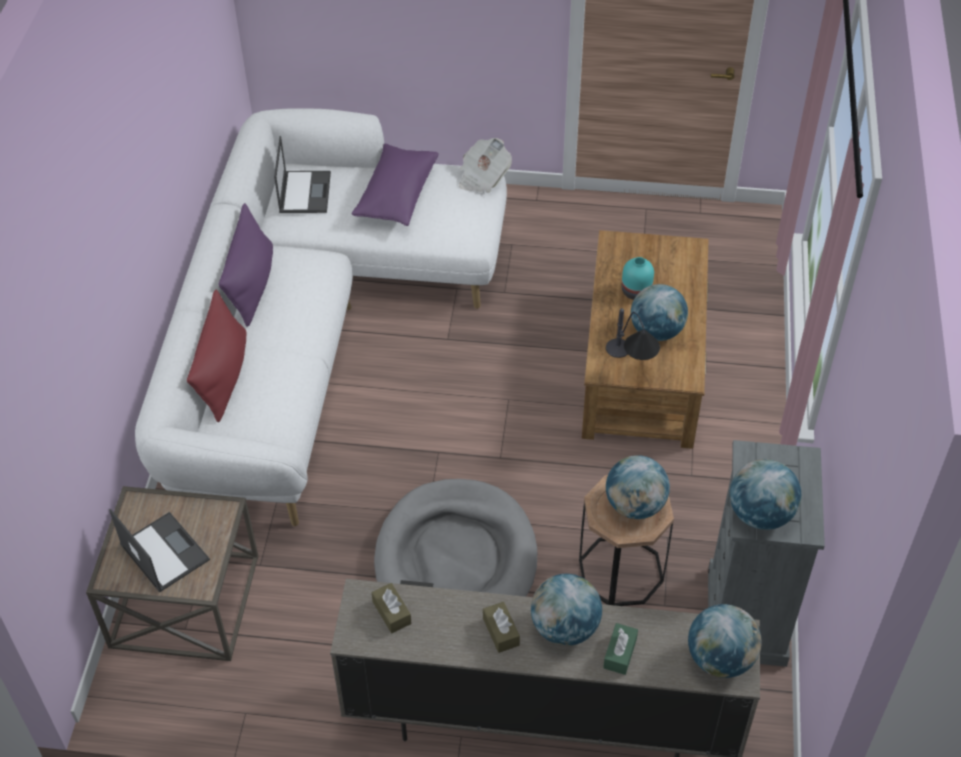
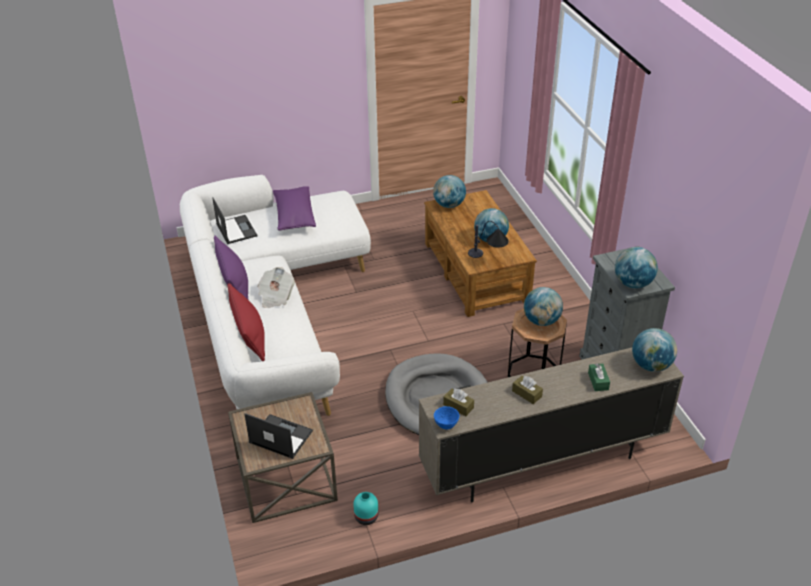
camera: 25 degrees left, 10 degrees down
(355, 637) = (446, 425): none -> blue bowl
(483, 177) = (339, 194): newspaper -> newspaper (275, 296)
(564, 627) = (559, 379): globe -> globe (449, 205)
(637, 291) = (466, 224): turquoise vase -> turquoise vase (367, 517)

